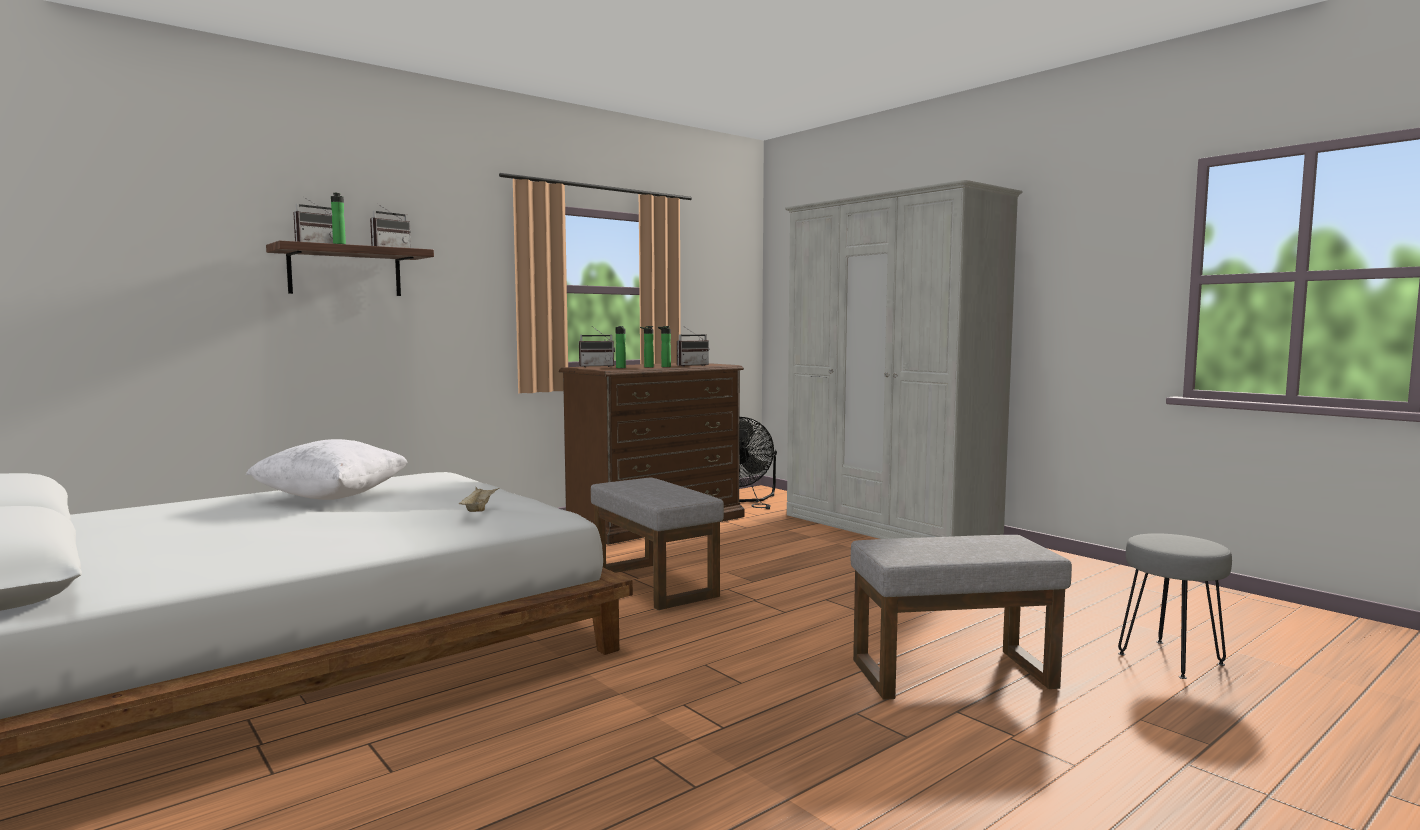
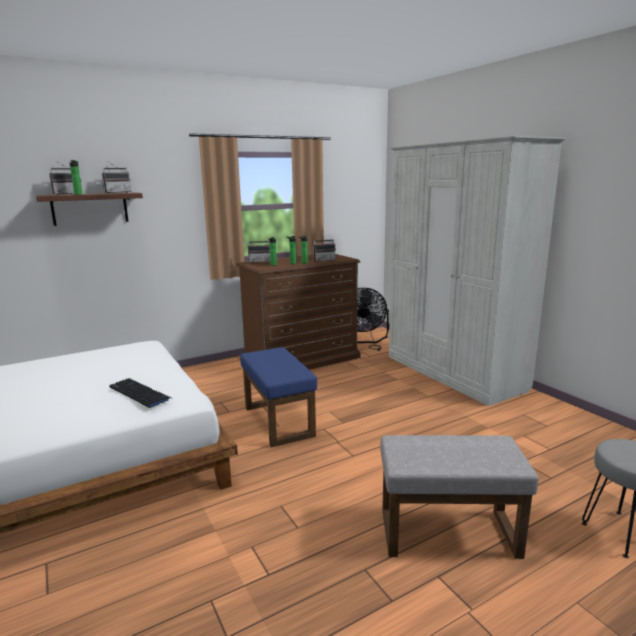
camera: 10 degrees right, 10 degrees up
(332, 497) = (68, 369): white pillow -> none
(479, 509) = (139, 393): beige tray -> keyboard
(652, 584) = (277, 421): grey ottoman -> blue ottoman

